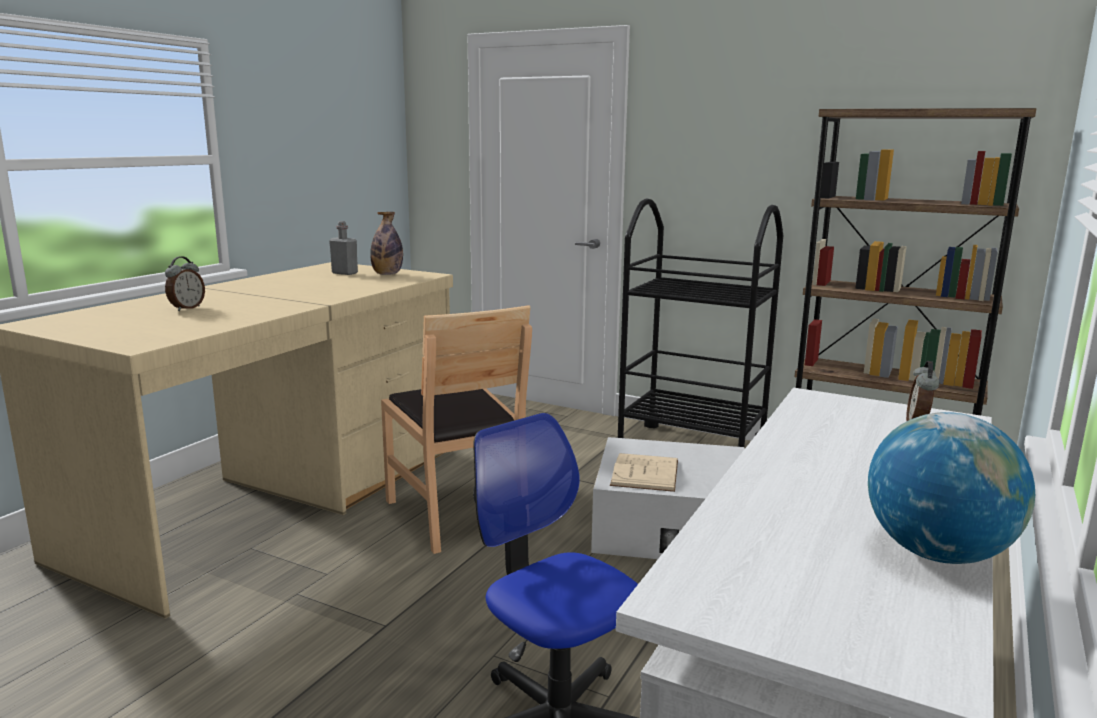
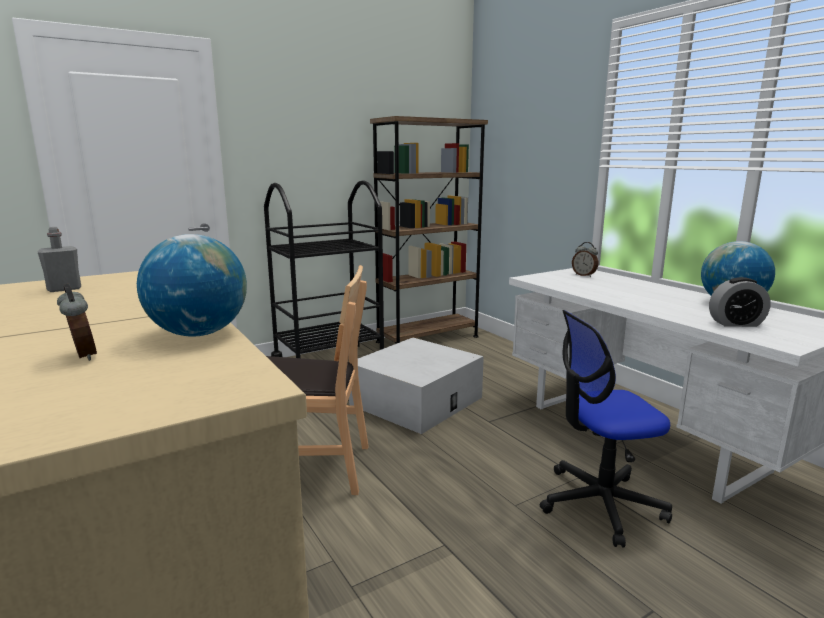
camera: 60 degrees left, 0 degrees up
(251, 315) = (199, 333): none -> globe
(387, 274) = (117, 280): bottle -> none
(645, 472) = (416, 368): beige book -> none
(765, 556) = (735, 323): none -> alarm clock

